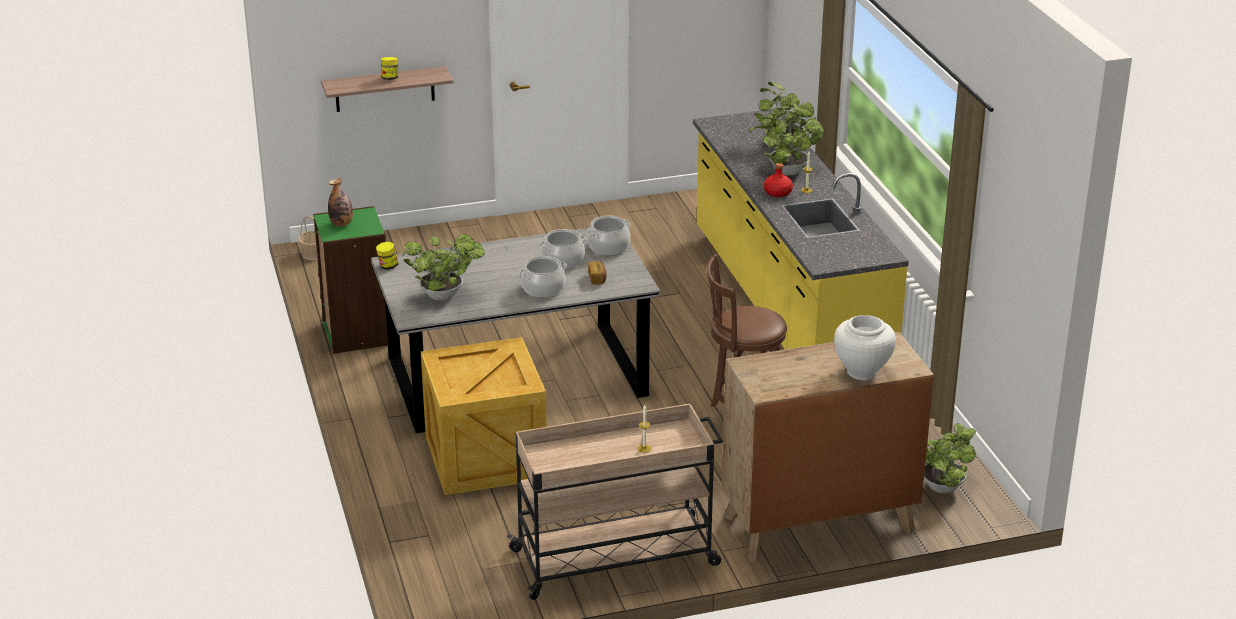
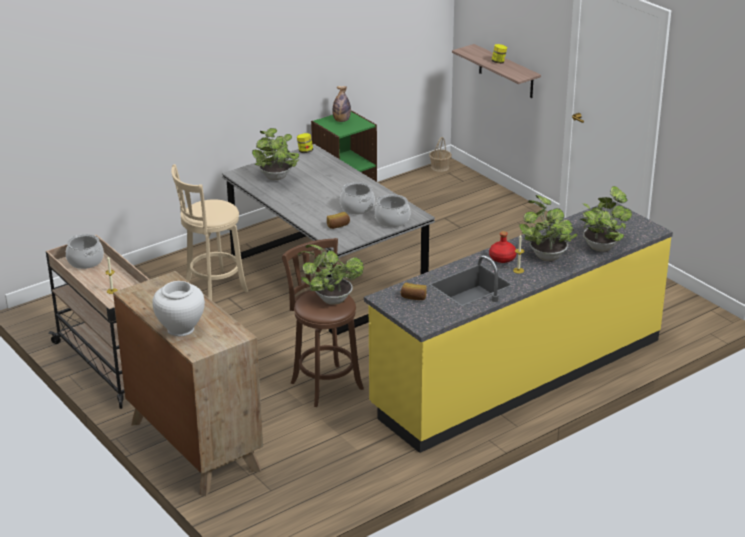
camera: 70 degrees right, 0 degrees up
(484, 459) = (213, 289): crate -> beige stool
(543, 288) = (310, 209): cooking pot -> cooking pot (86, 261)
(830, 250) = (413, 297): none -> bread
(940, 489) = (273, 501): potted plant -> potted plant (330, 299)

